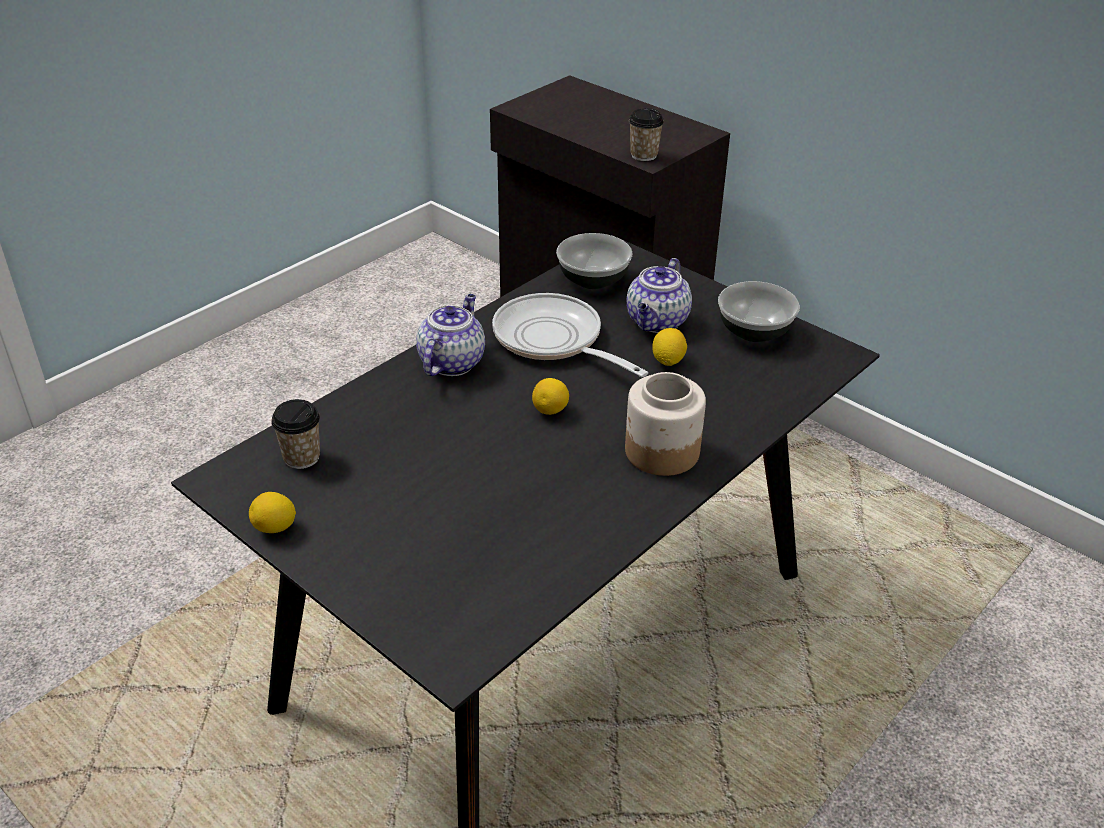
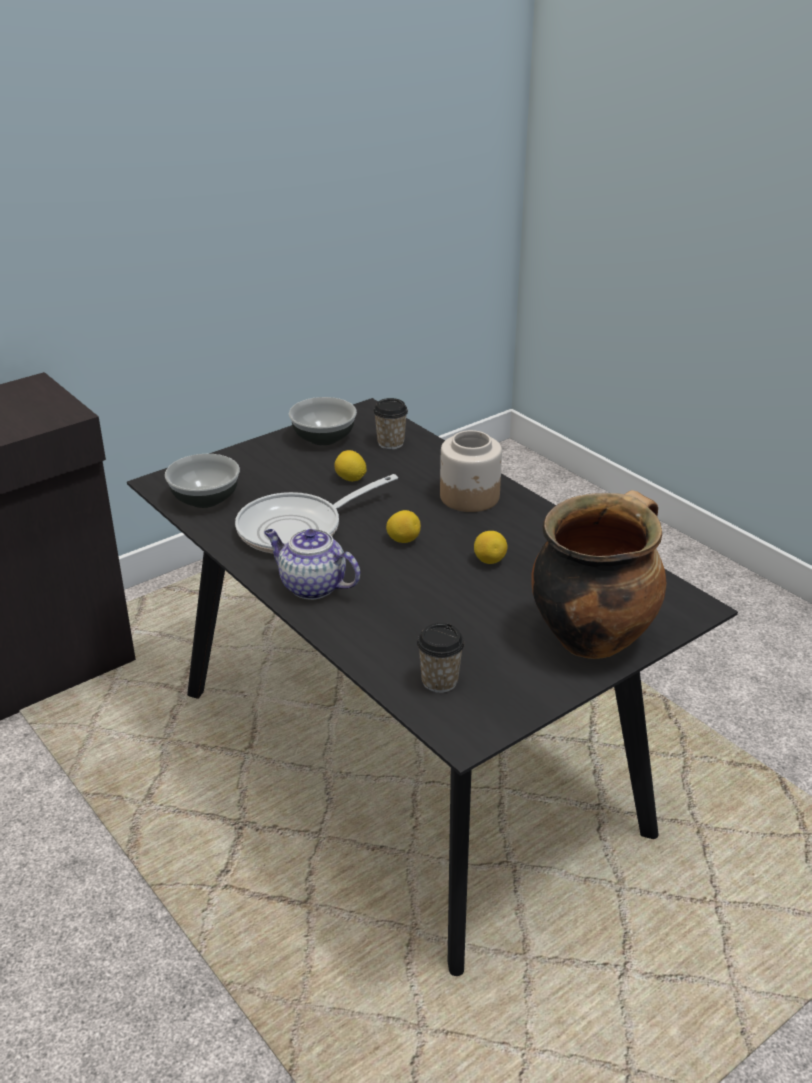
camera: 80 degrees left, 5 degrees down
(275, 528) = (540, 697): lemon -> lemon (489, 561)
(383, 565) = (592, 637): none -> cooking pot
(644, 155) = (57, 415): cup -> cup (390, 443)
(657, 322) = (291, 476): teapot -> none

